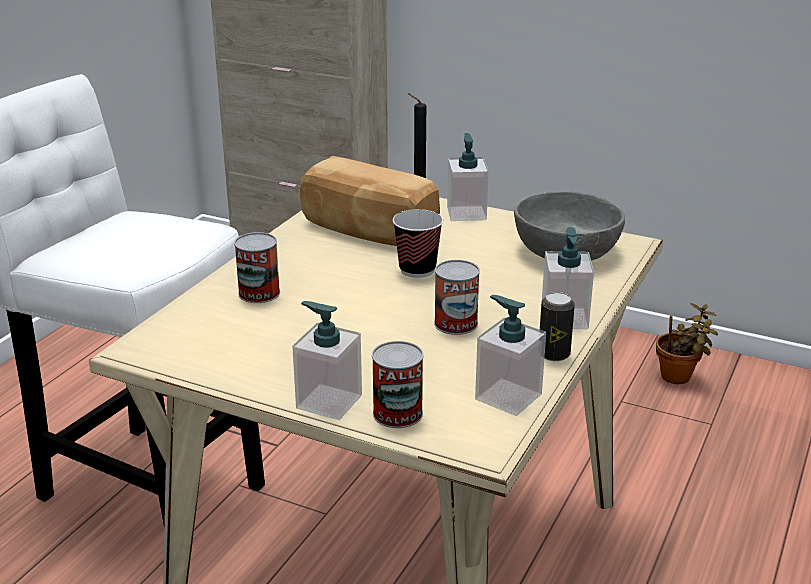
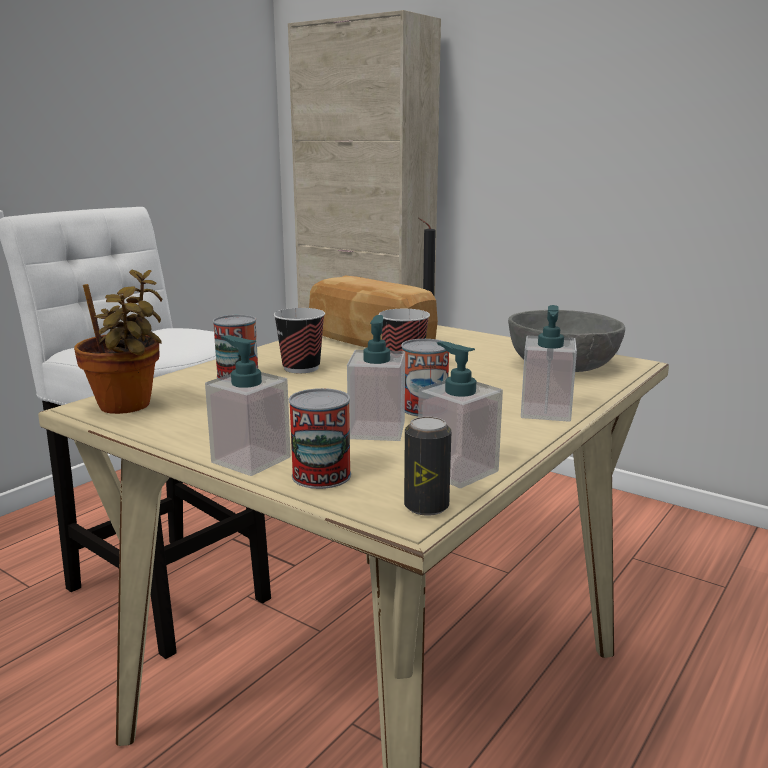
camera: 10 degrees right, 10 degrees down
(316, 276) = (301, 368): none -> cup
(466, 213) = (470, 336): soap dispenser -> soap dispenser (377, 430)
(554, 354) = (524, 438): can -> can (426, 506)
(679, 378) = (693, 542): potted plant -> potted plant (128, 407)

